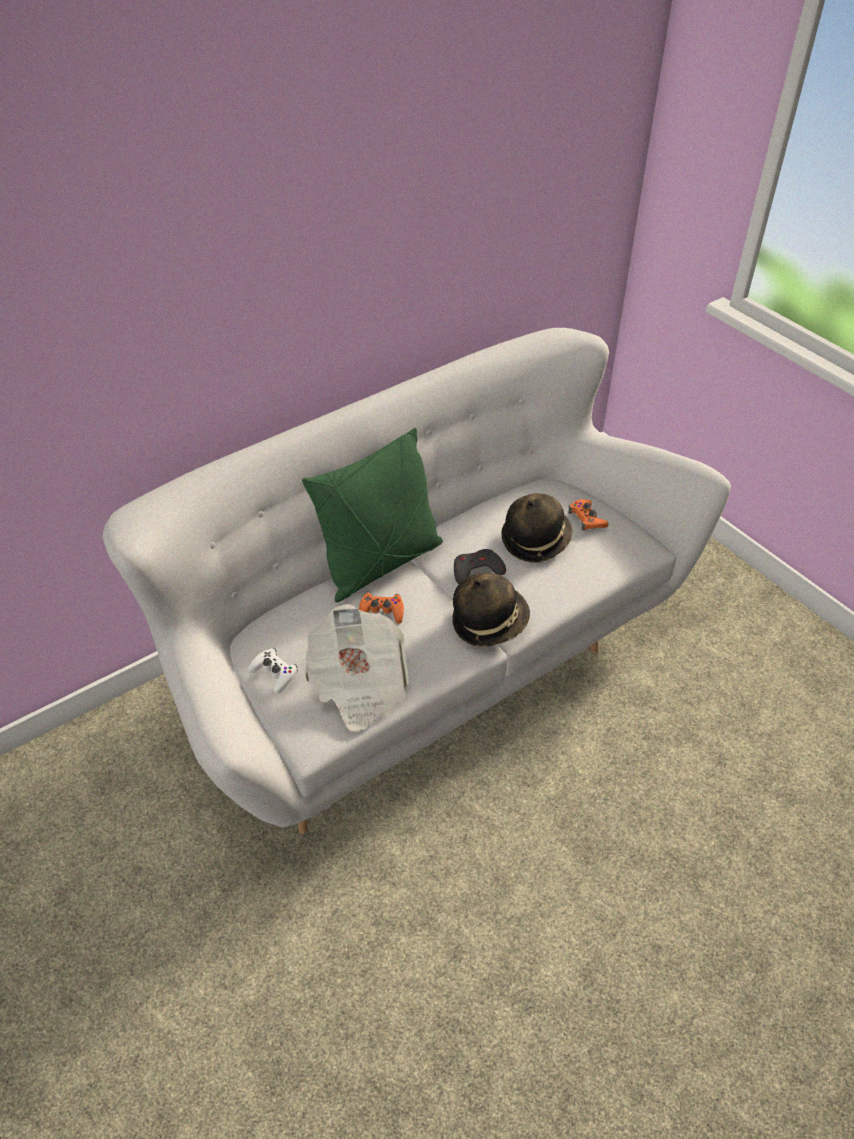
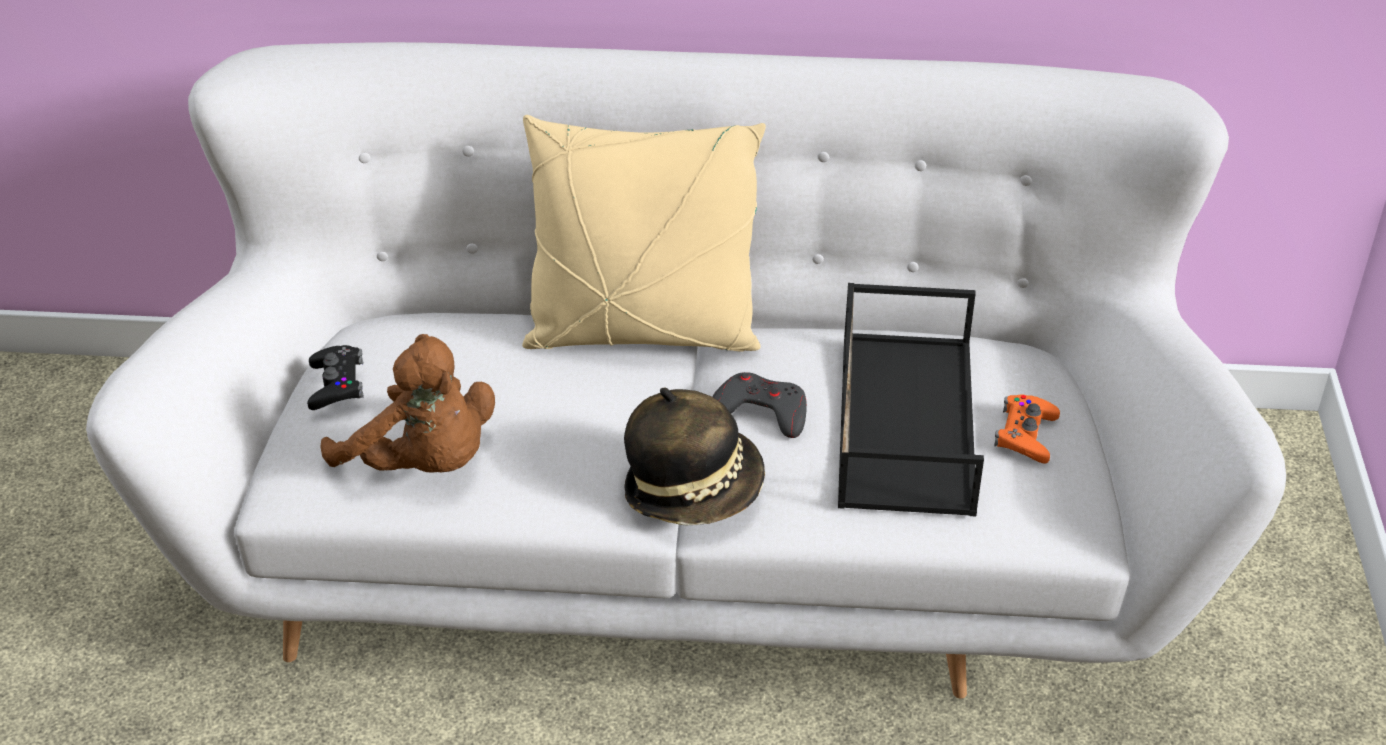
camera: 40 degrees right, 5 degrees down
(274, 673) = (336, 384): white game controller -> black game controller
(359, 686) = (423, 464): newspaper -> brown plush toy
(381, 563) = (642, 332): green pillow -> beige pillow
(381, 611) = (563, 390): orange game controller -> none
(535, 539) = (903, 419): hat -> black tray

